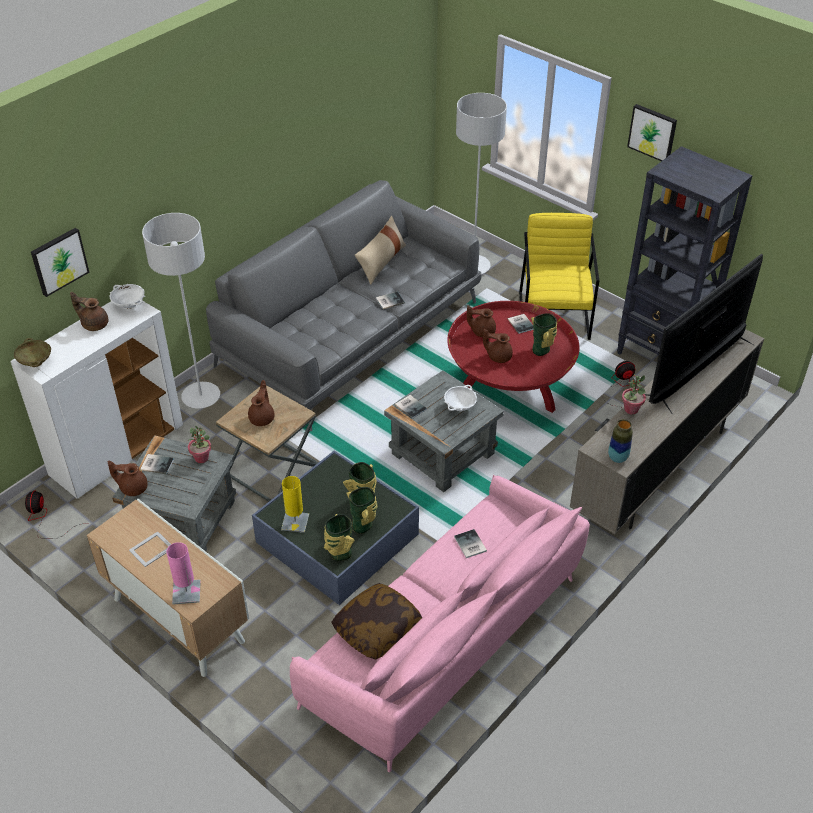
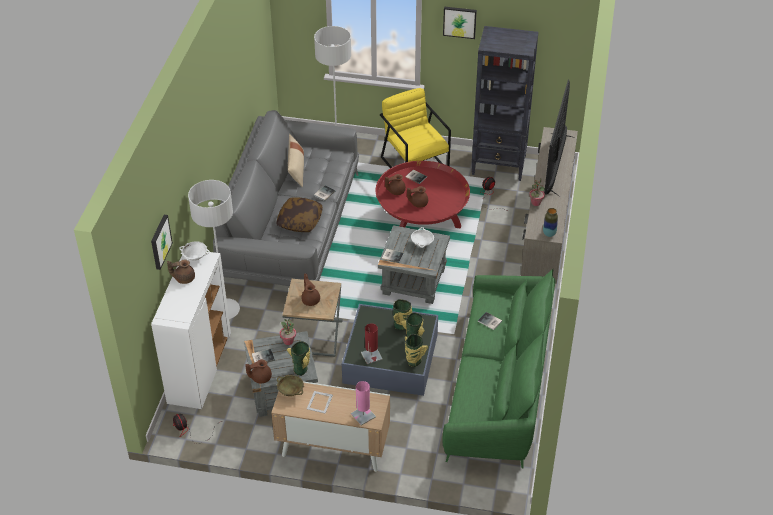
camera: 30 degrees left, 0 degrees up
(35, 362) = (169, 317): beige bowl -> beige bowl (291, 392)
(295, 522) = (371, 356): yellow table lamp -> red table lamp
(377, 629) = (475, 390): pillow -> pillow (300, 221)
(447, 639) = (499, 385): pink sofa -> green sofa
(542, 349) = (441, 188): vase -> vase (301, 369)

